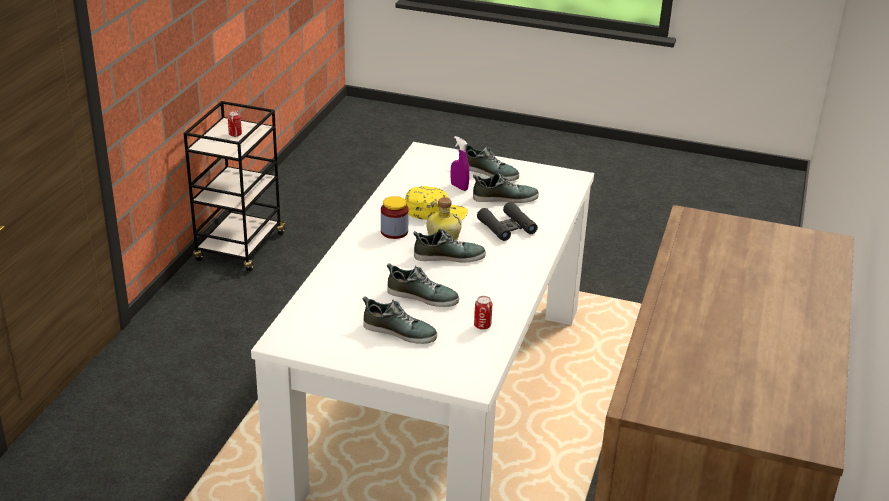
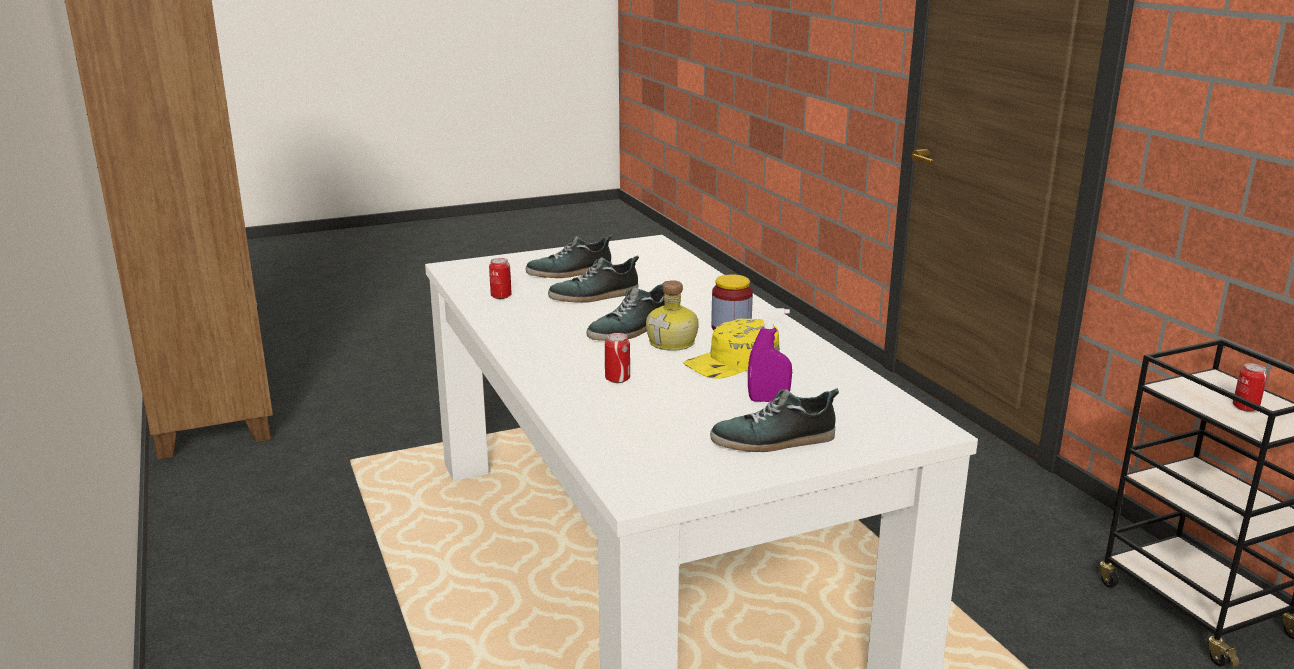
camera: 140 degrees right, 10 degrees down
(505, 197) = (685, 413): shoe -> none
(507, 227) = (617, 379): black binoculars -> can

